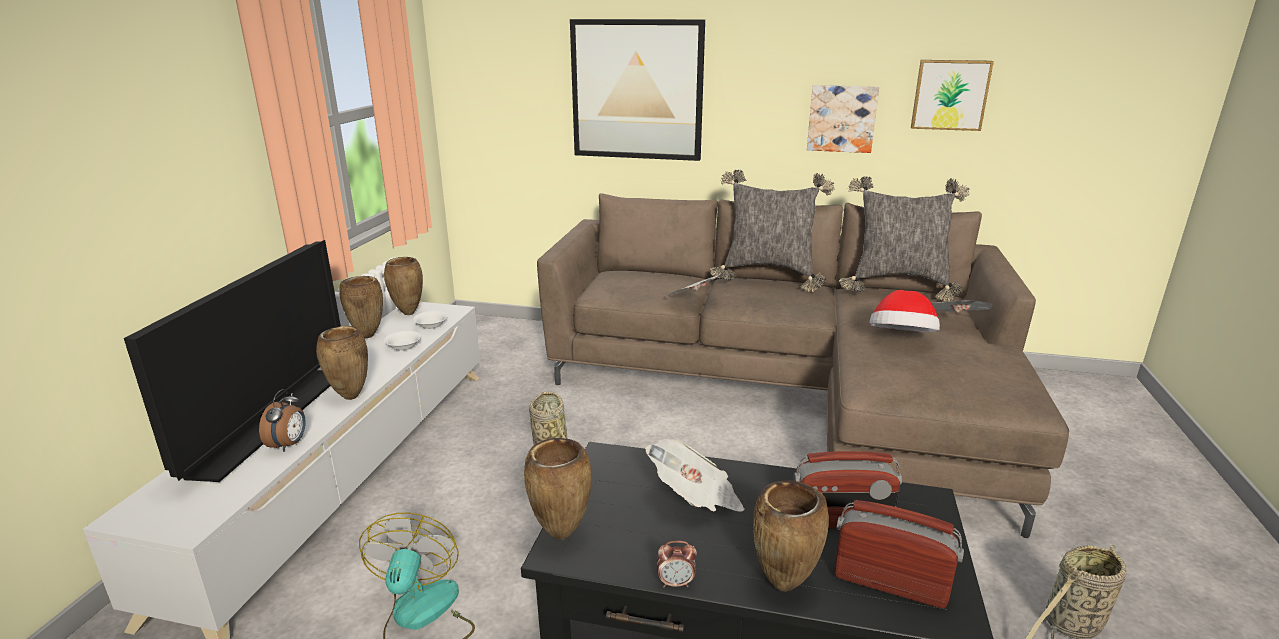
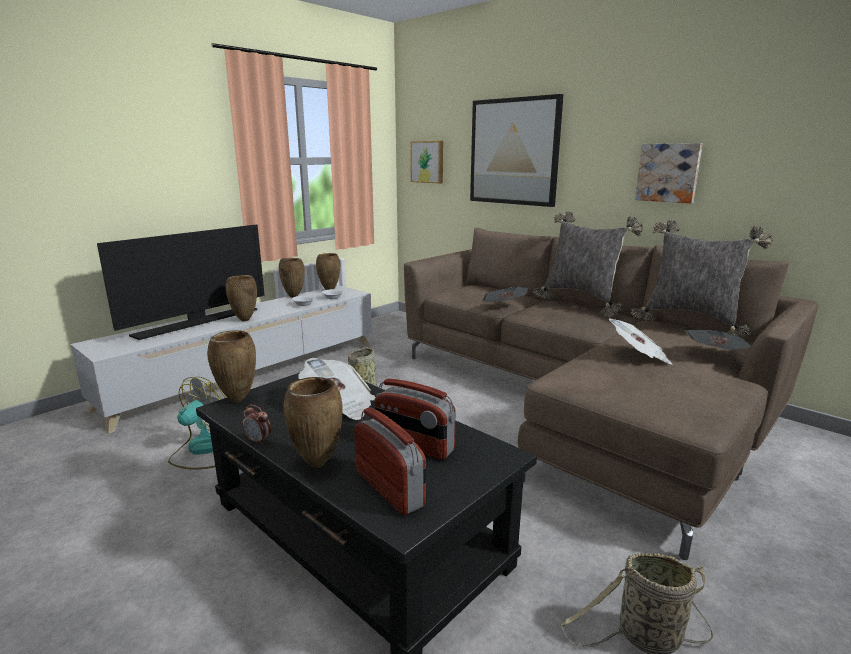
camera: 30 degrees right, 5 degrees down
(289, 444) = (188, 333): alarm clock -> none
(901, 340) = (639, 357): hat -> newspaper
(950, 95) = (772, 149): picture -> picture (428, 162)

